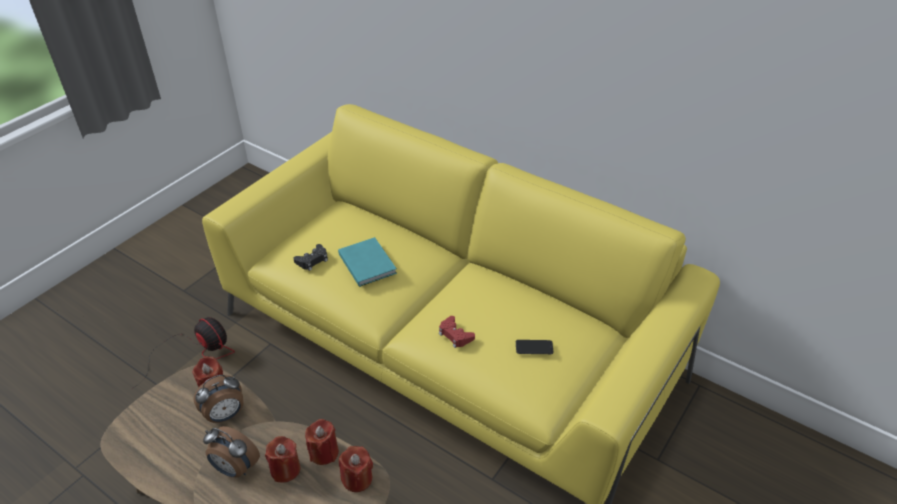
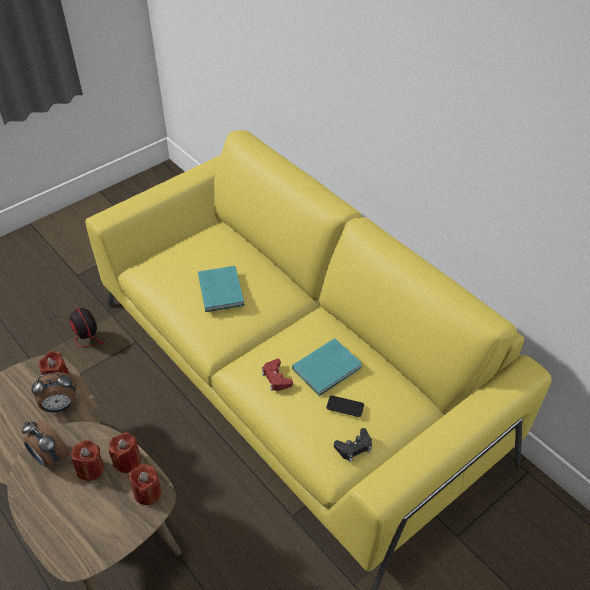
camera: 15 degrees right, 5 degrees up
(312, 260) = (173, 277): black game controller -> black game controller (354, 447)
(504, 315) = (329, 368): none -> turquoise book

